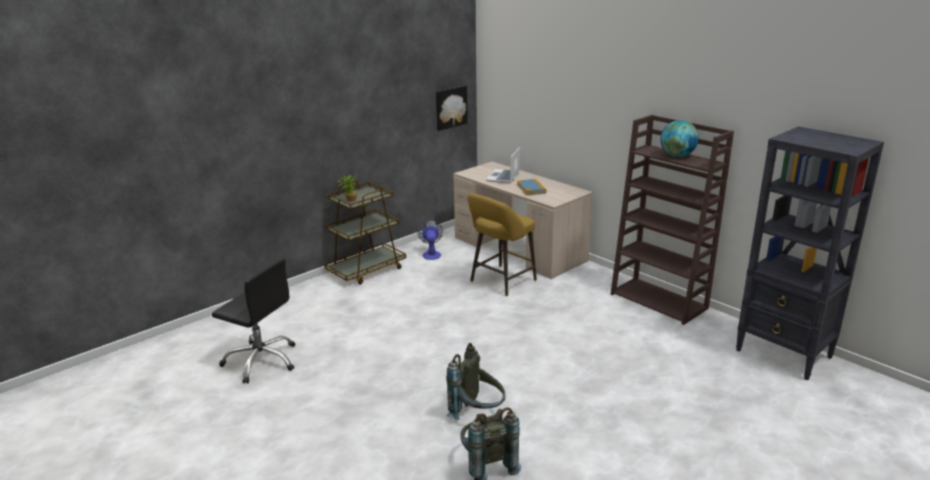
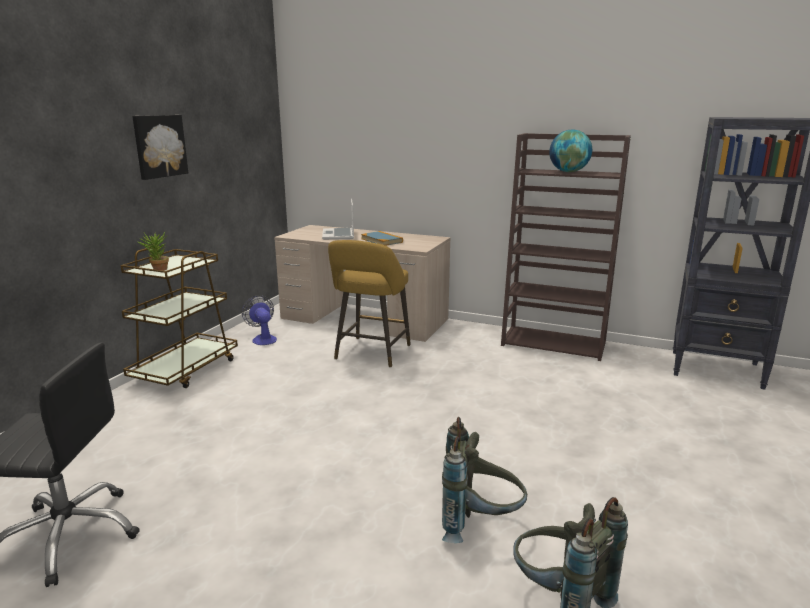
camera: 25 degrees left, 5 degrees down
(450, 107) = (258, 159): picture -> picture (159, 146)

